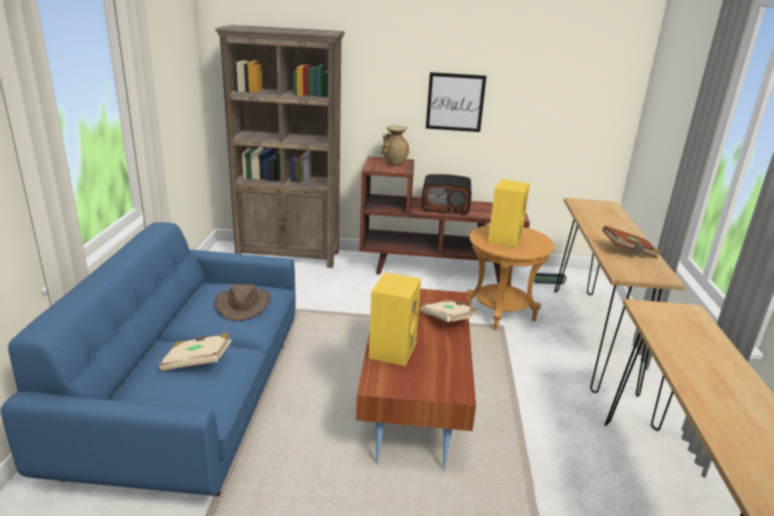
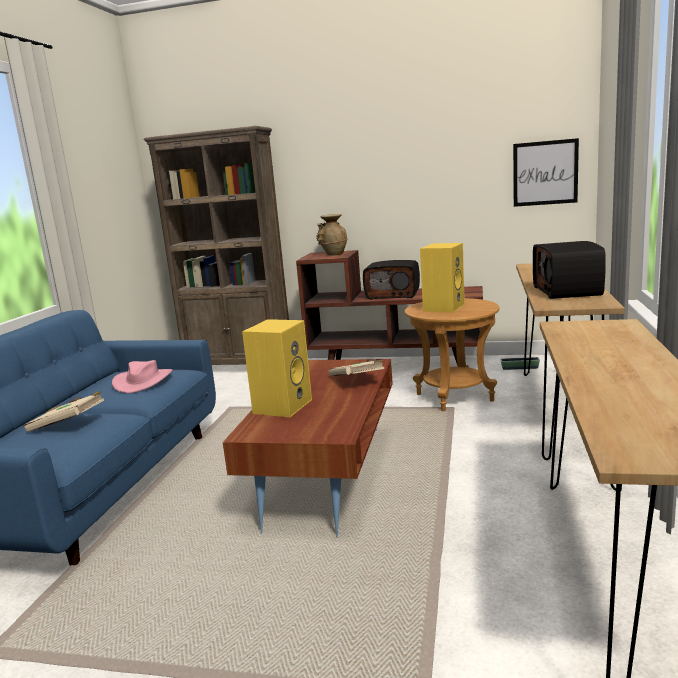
camera: 10 degrees right, 10 degrees down
(243, 304) = (143, 381): brown hat -> pink hat
(455, 102) = (392, 184): picture -> picture (545, 173)
(628, 252) = (568, 291): brown book -> radio

